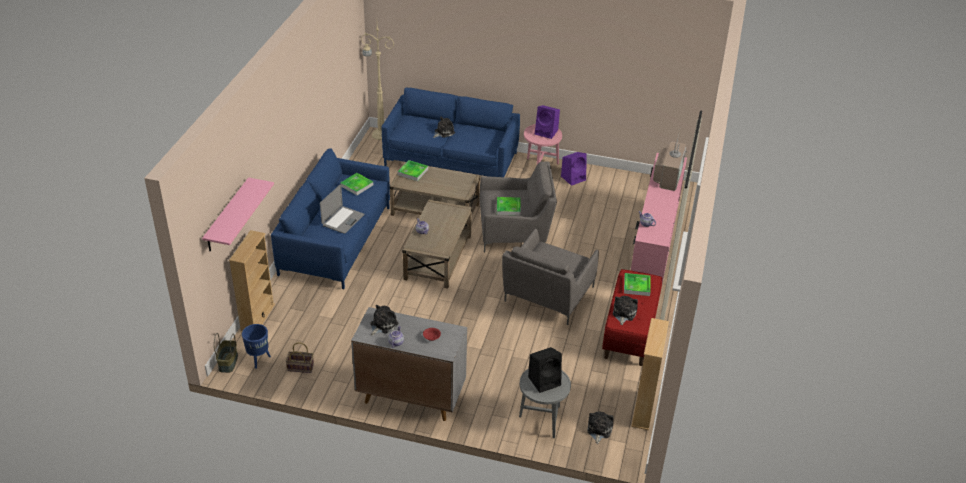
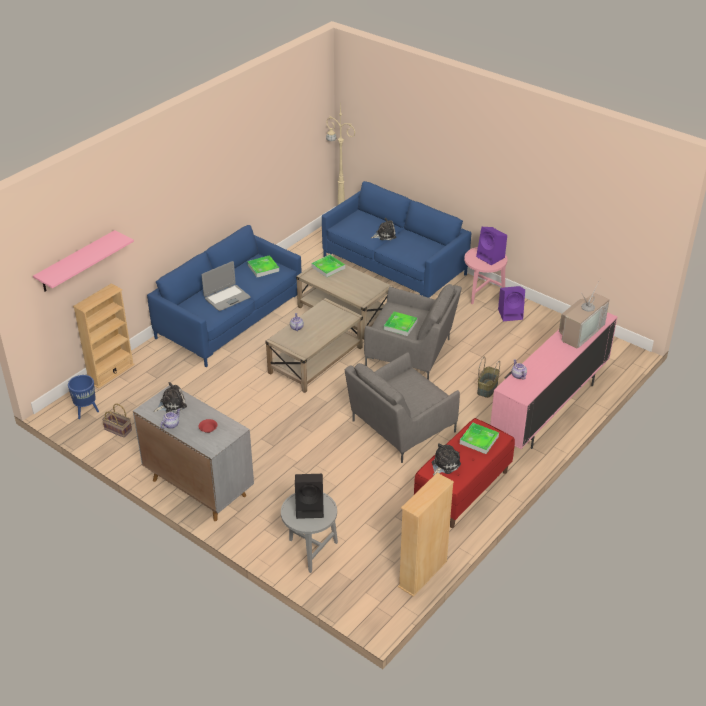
camera: 25 degrees right, 0 degrees up
(228, 362) = (59, 406): basket -> basket (487, 388)
(599, 430) = (361, 579): plush toy -> none

